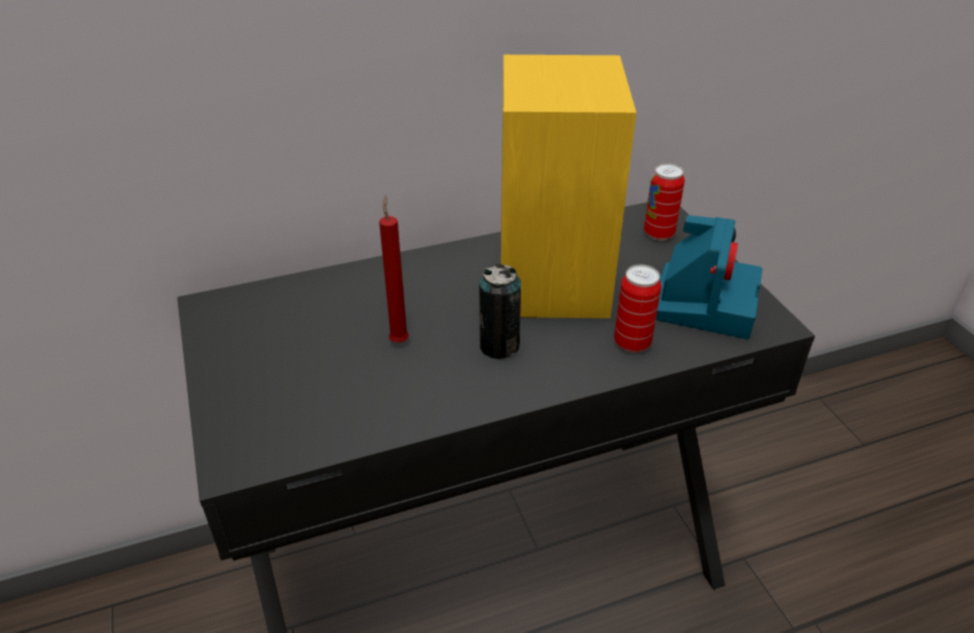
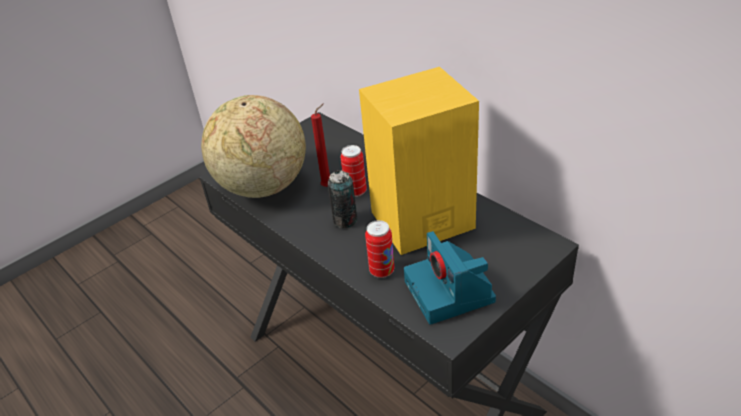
camera: 70 degrees right, 0 degrees up
(327, 414) = (262, 187): none -> globe
(659, 234) = (518, 251): can -> can (356, 191)
(703, 301) = (450, 292): camera -> camera turned 75 degrees clockwise

